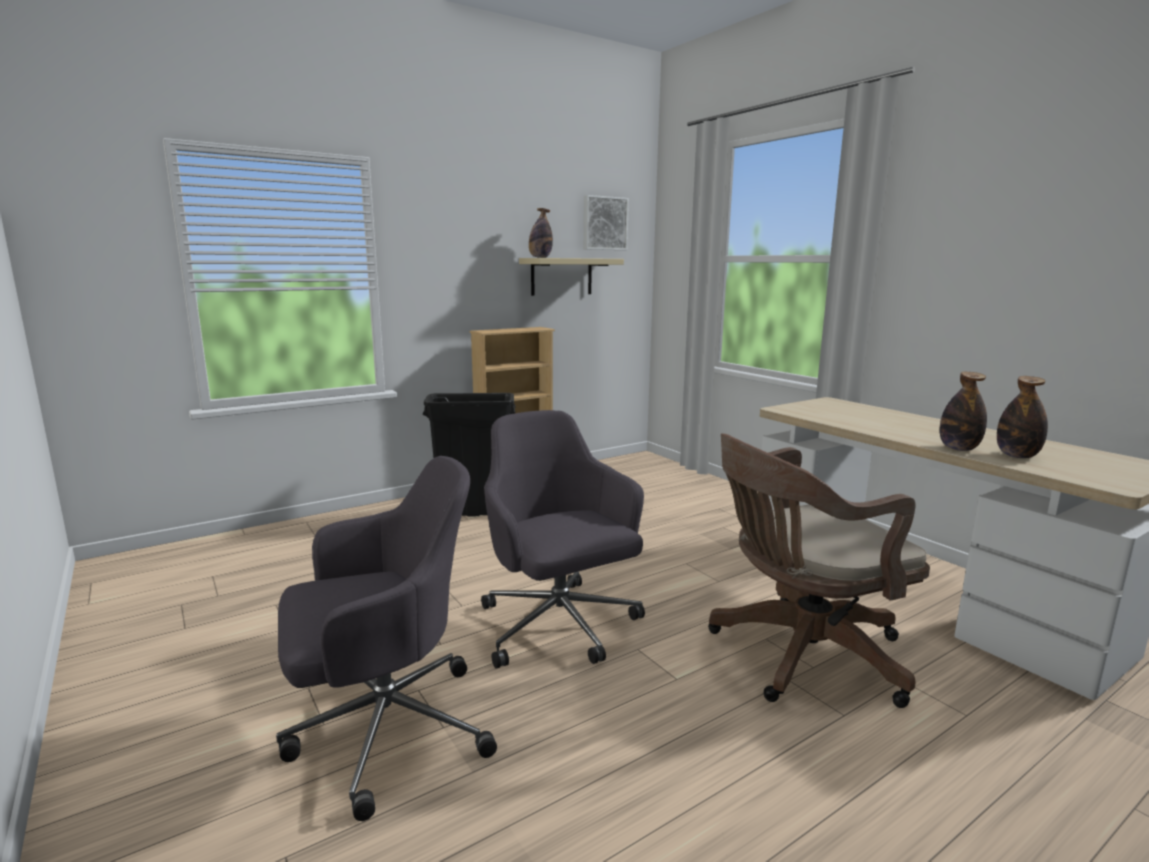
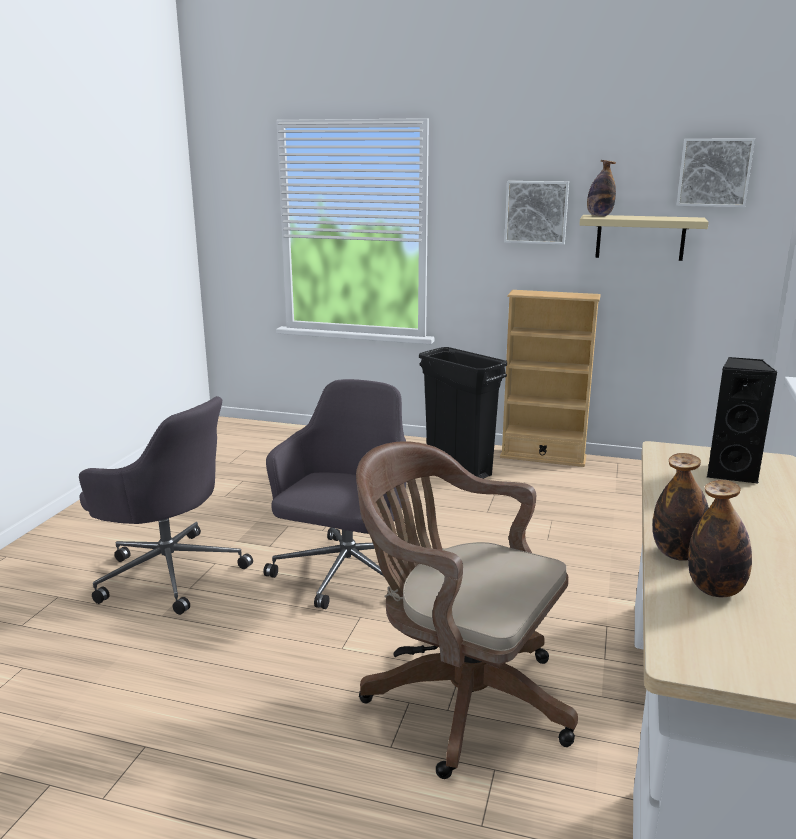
camera: 50 degrees right, 5 degrees up
(481, 256) = (536, 212): none -> picture
(840, 410) = (731, 473): none -> black speaker

